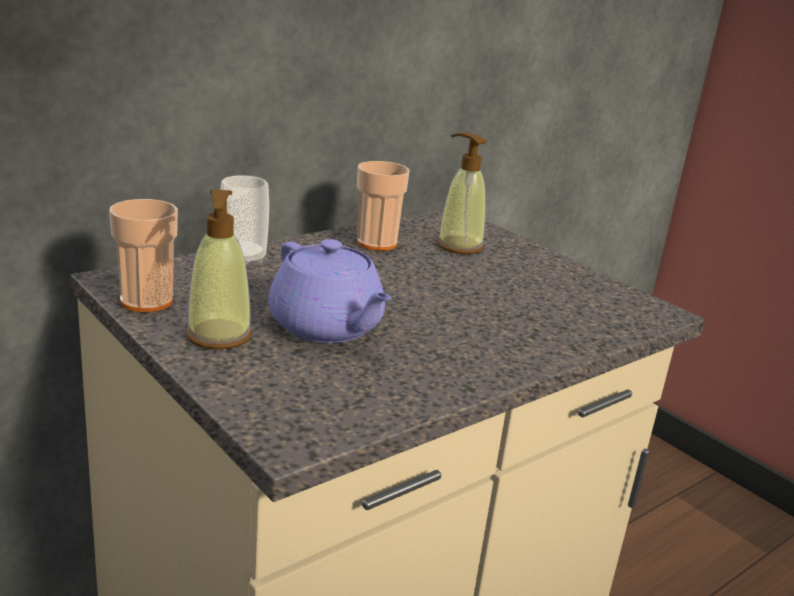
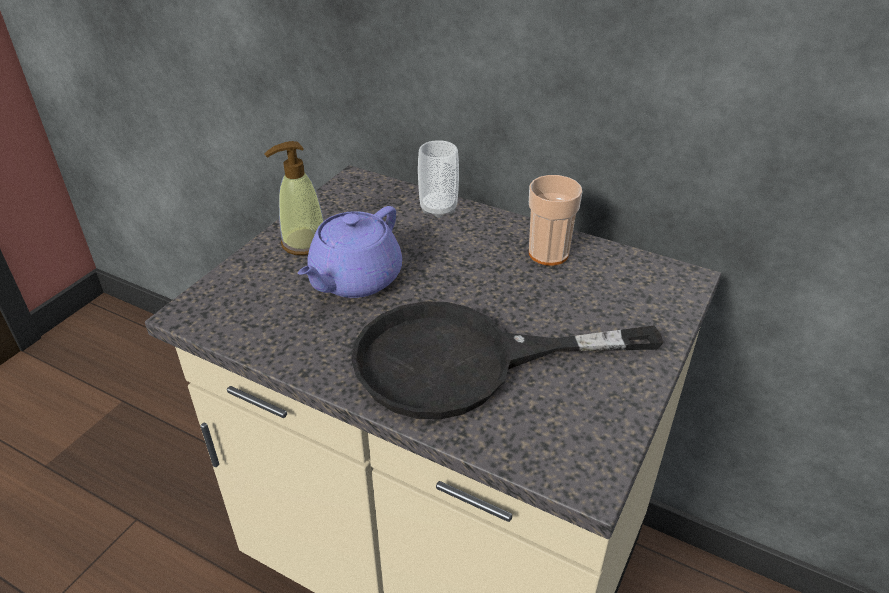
camera: 70 degrees right, 15 degrees up
(146, 301) = (331, 201): cup -> none
(459, 246) = (603, 299): soap dispenser -> none
(504, 314) = (464, 363): none -> black frying pan

